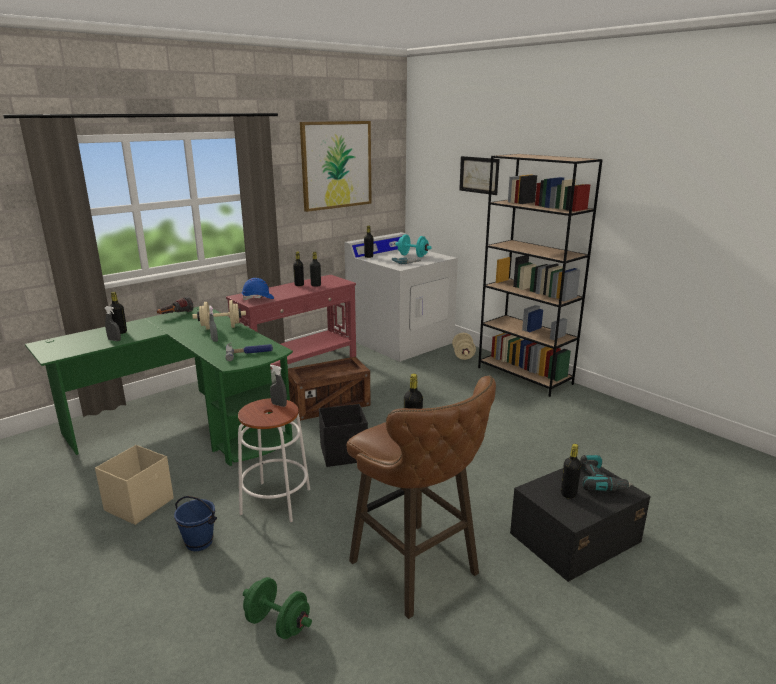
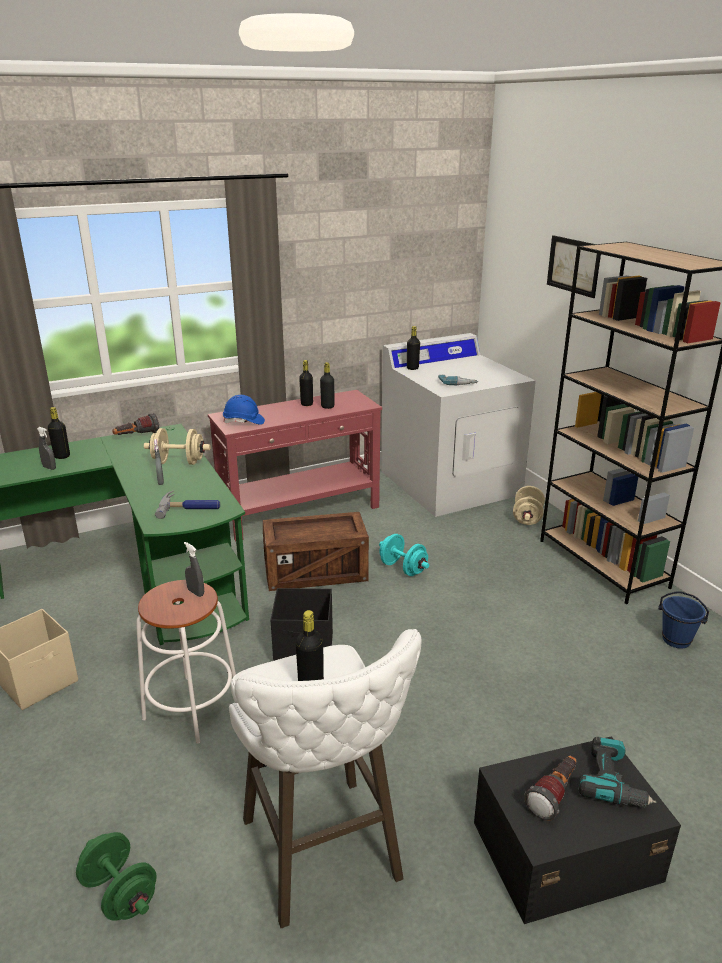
camera: 15 degrees right, 5 degrees up
(199, 542) = (81, 750): blue bucket -> blue bucket (676, 640)
(336, 165) = (376, 241): picture -> none
(413, 256) = (473, 371): turquoise dumbbell -> turquoise dumbbell (403, 568)
(417, 570) = (323, 855): brown stool -> white stool
(568, 494) = (553, 795): black bottle -> flashlight

